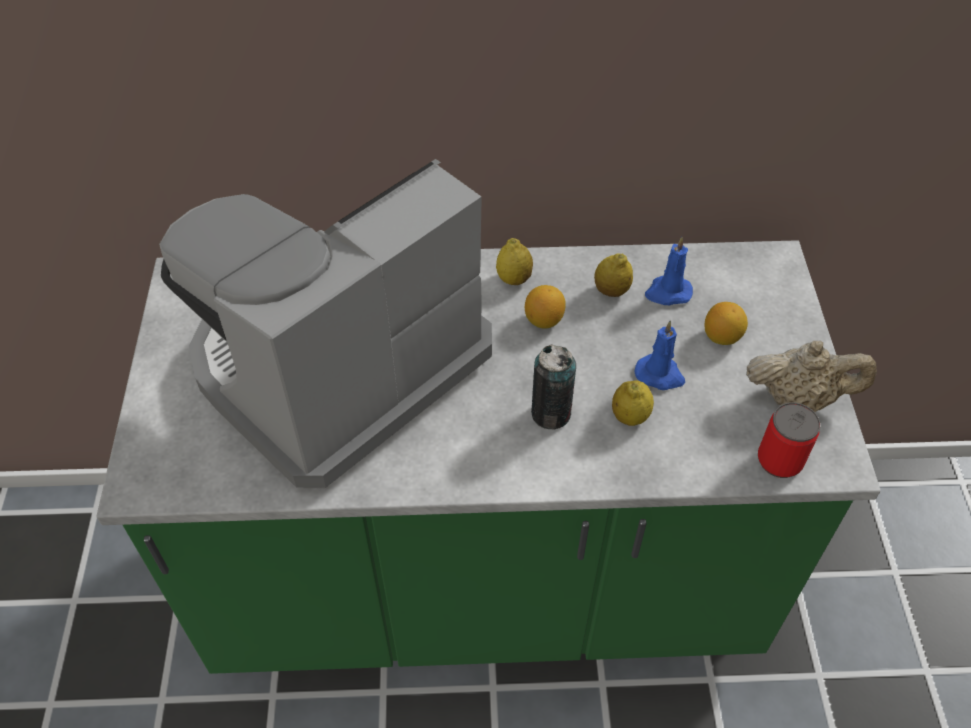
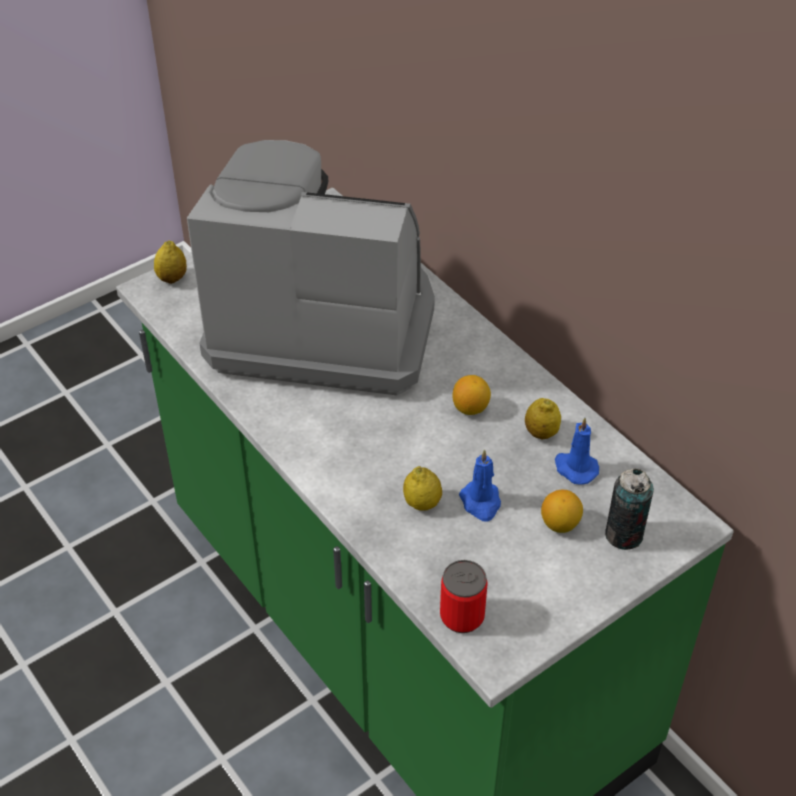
camera: 55 degrees right, 5 degrees down
(514, 279) = (495, 370): lemon -> lemon (172, 278)
(551, 413) = (383, 456): can -> can (623, 535)
(798, 398) = (540, 603): beige teapot -> none

